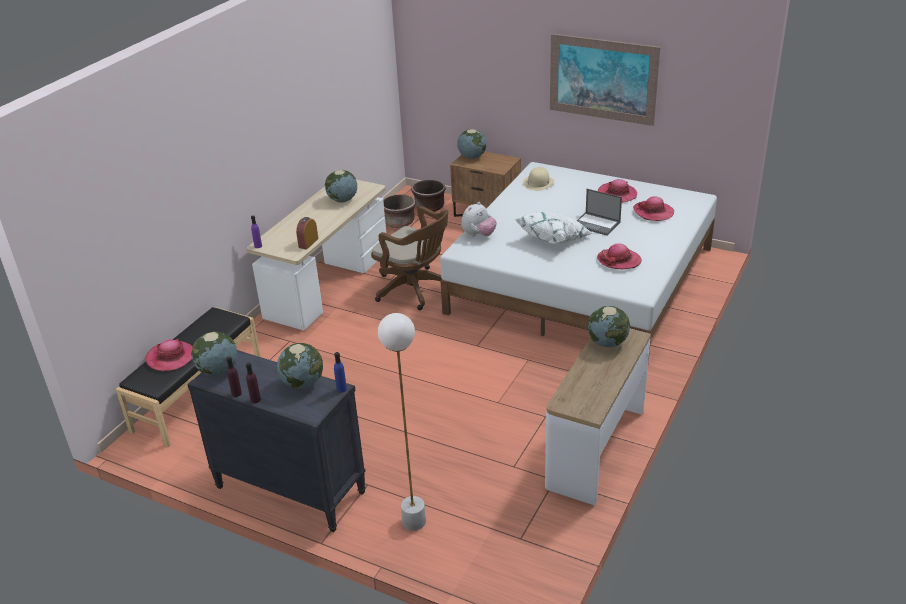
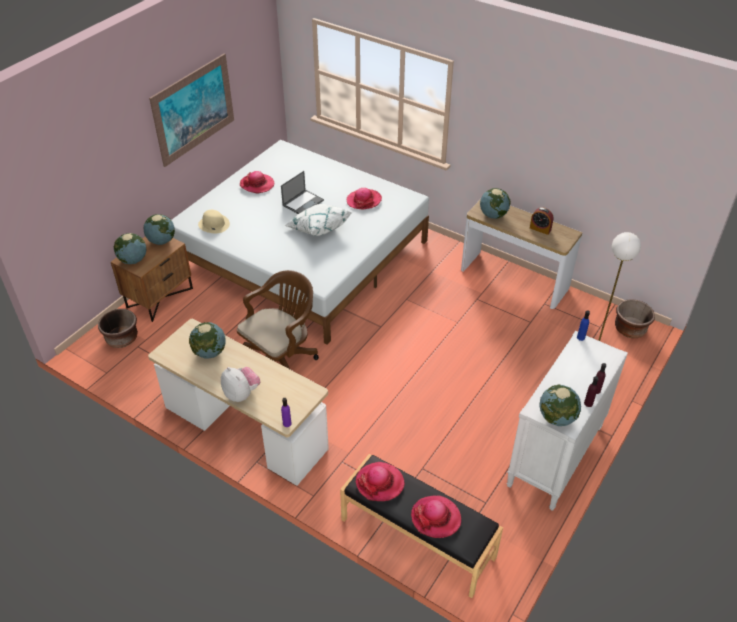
camera: 85 degrees left, 10 degrees up
(289, 490) = (555, 457): black dresser -> white dresser
(303, 383) = (573, 361): globe -> globe (161, 241)
(308, 243) = (294, 381): alarm clock -> alarm clock (540, 229)
(399, 222) = (143, 365): brown planter -> brown planter (630, 329)
(478, 235) = (296, 270): plush toy -> plush toy (241, 394)
(653, 212) = (296, 172): hat -> hat (380, 483)

